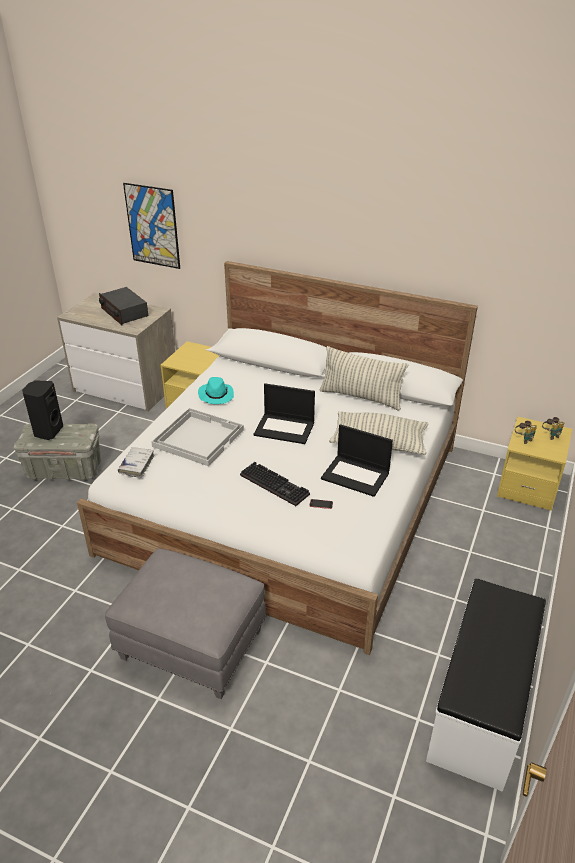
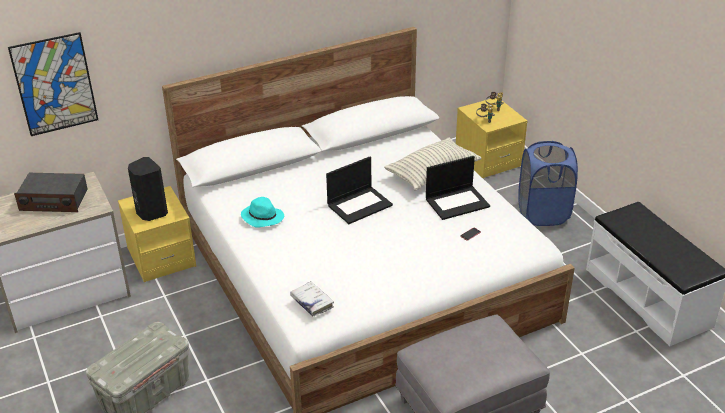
camera: 50 degrees left, 0 degrees up
(47, 431) = (124, 358): black speaker -> black speaker (151, 213)
(198, 437) = (317, 252): white tray -> none
(276, 484) = (423, 243): keyboard -> none
(361, 397) = (365, 151): pillow -> none
(504, 560) = (543, 213): none -> blue laundry basket

